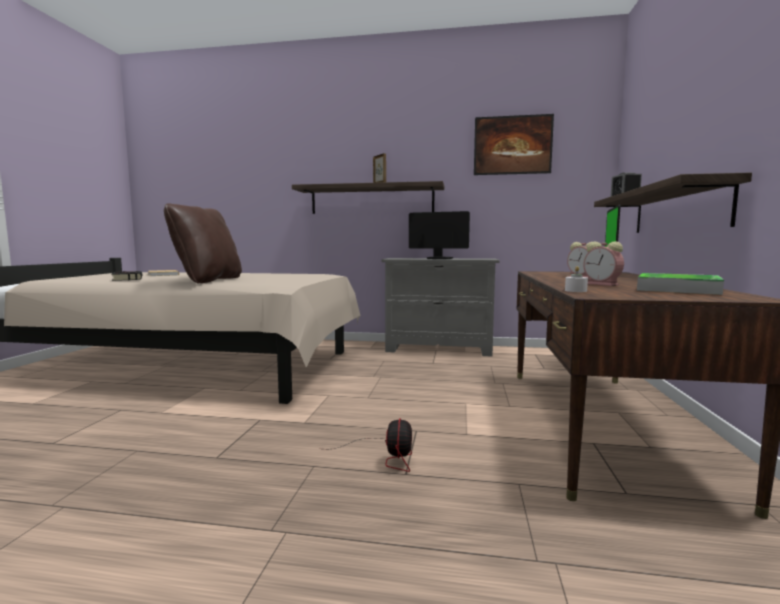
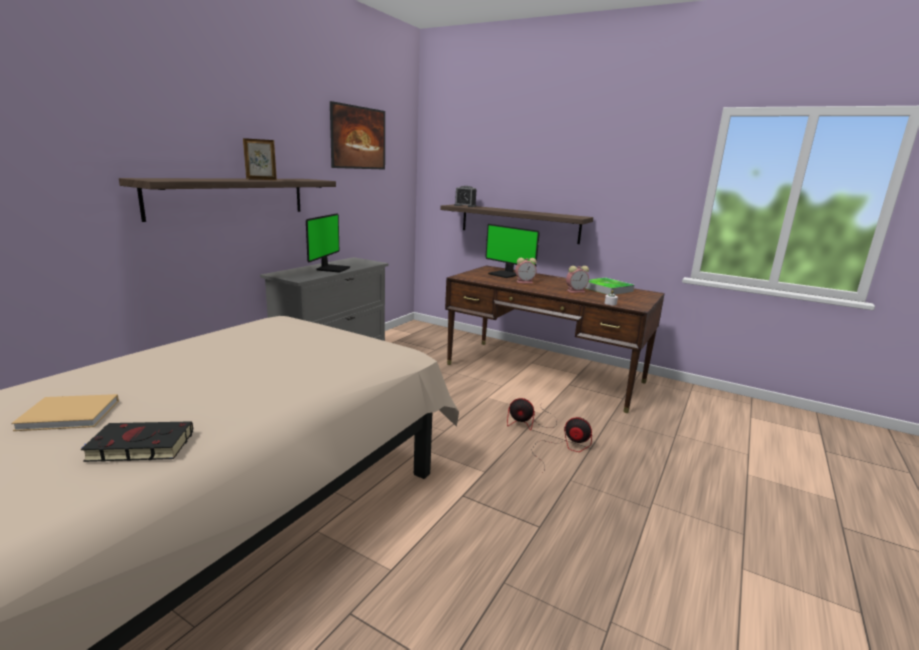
camera: 70 degrees left, 10 degrees up
(208, 280) = (285, 384): brown pillow -> none
(432, 430) = (530, 422): none -> fan
(439, 258) = (332, 269): monitor -> monitor turned 150 degrees clockwise

